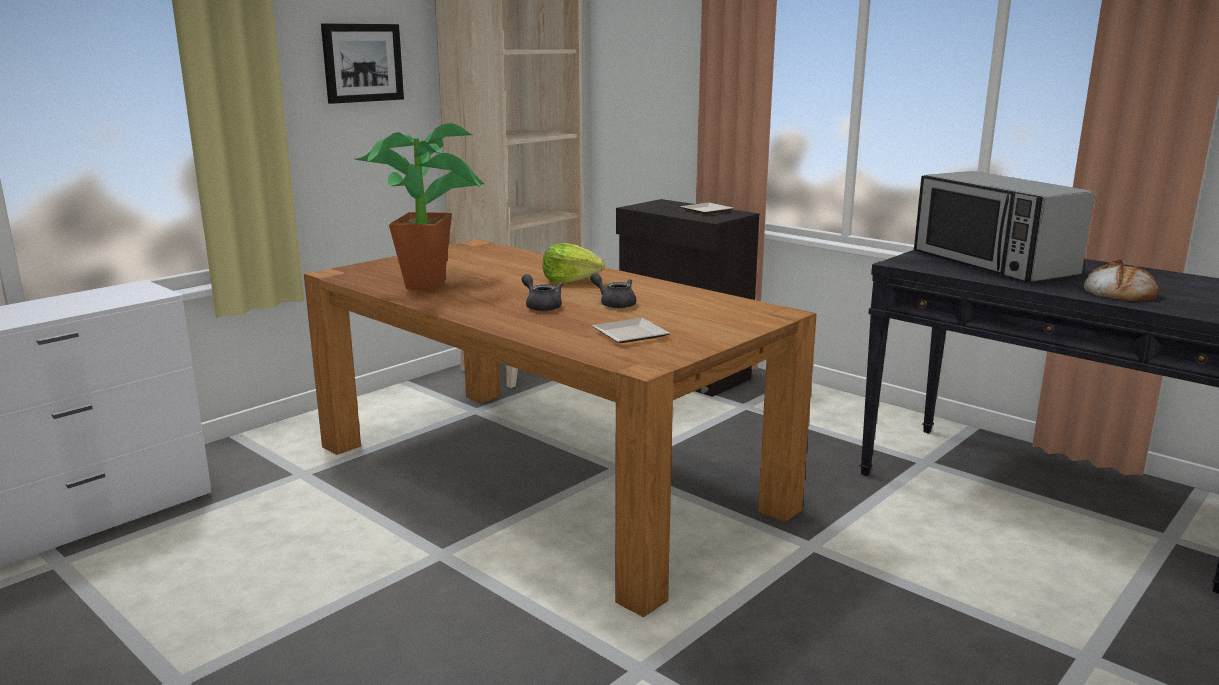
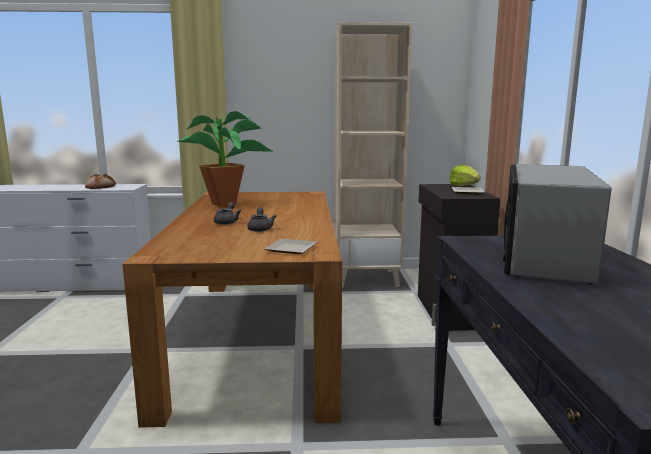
camera: 45 degrees right, 5 degrees down
(362, 63) = (286, 86): picture -> none
(571, 280) = (287, 215): lettuce -> lettuce (464, 186)
(627, 334) = (206, 242): plate -> plate (290, 248)
(1118, 292) = (583, 308): bread -> bread (101, 186)

